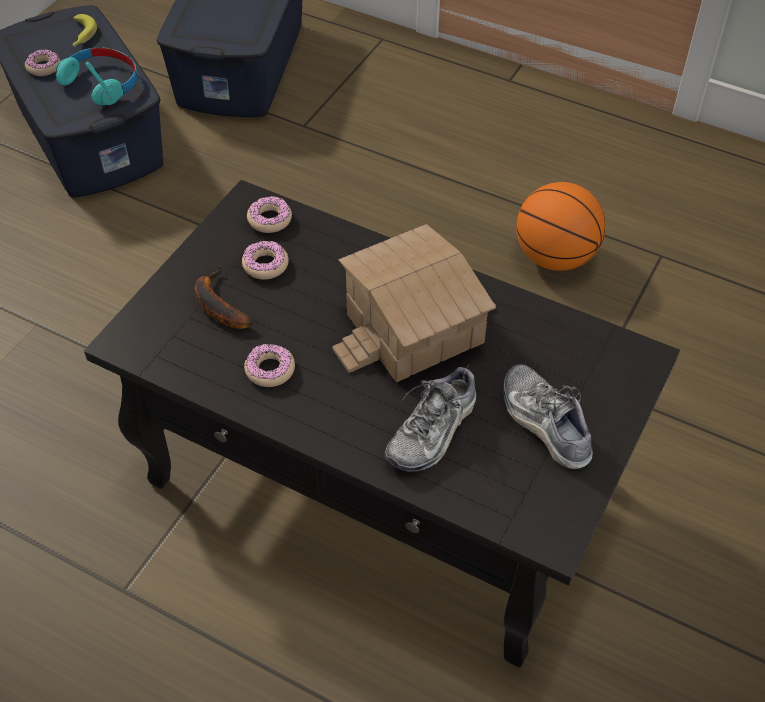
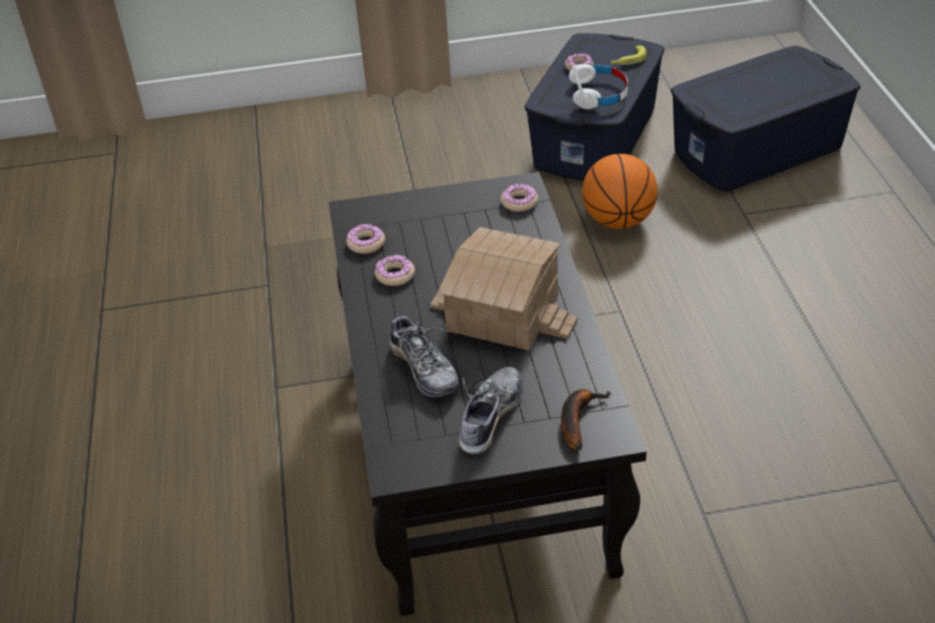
camera: 55 degrees right, 10 degrees down
(101, 83) = (598, 94): turquoise headphones -> white headphones
(217, 305) = (421, 225): banana -> banana (577, 419)
(265, 265) = (478, 223): donut -> donut (366, 244)
(433, 431) = (424, 369): shoe -> shoe turned 120 degrees counterclockwise
(555, 257) = (804, 417): basketball -> basketball (618, 221)

